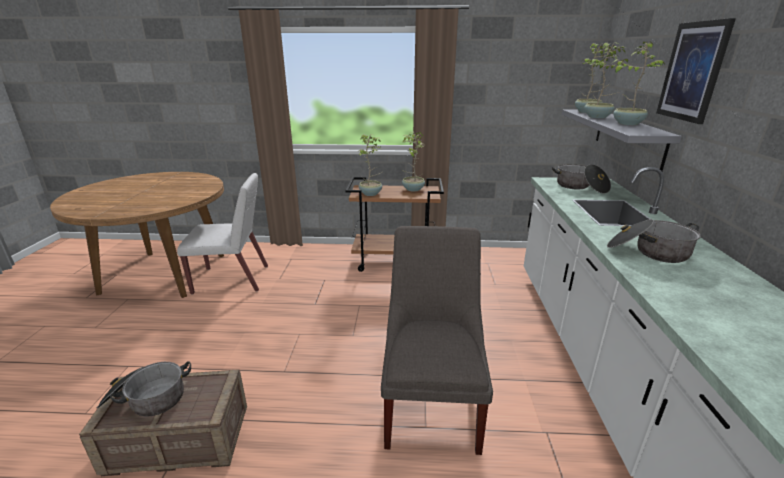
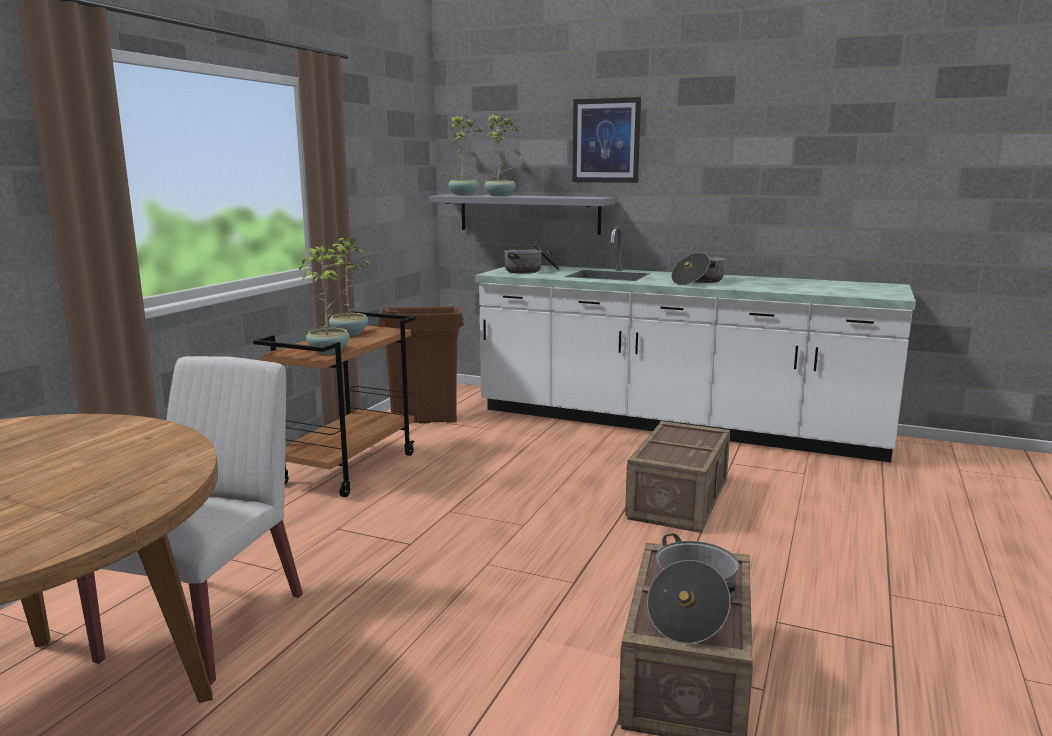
camera: 70 degrees left, 10 degrees down
(432, 403) = (677, 500): grey chair -> crate
(487, 262) = (425, 420): none -> brown trash can
(627, 123) = (547, 196): potted plant -> none

